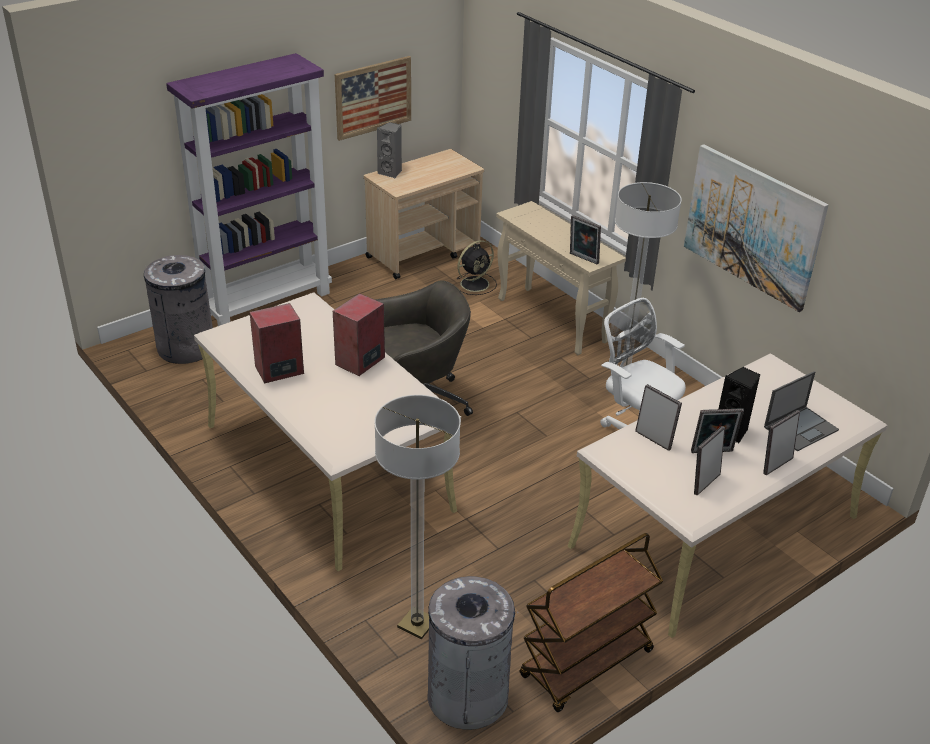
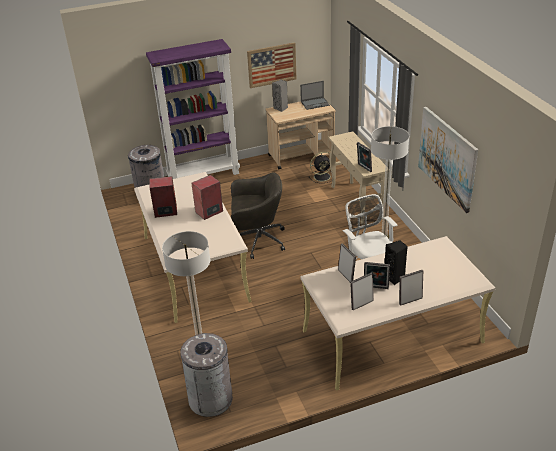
camera: 20 degrees right, 0 degrees up
(586, 665) = (281, 395): brown cart -> none
(801, 428) = (438, 282): laptop -> laptop (315, 103)

